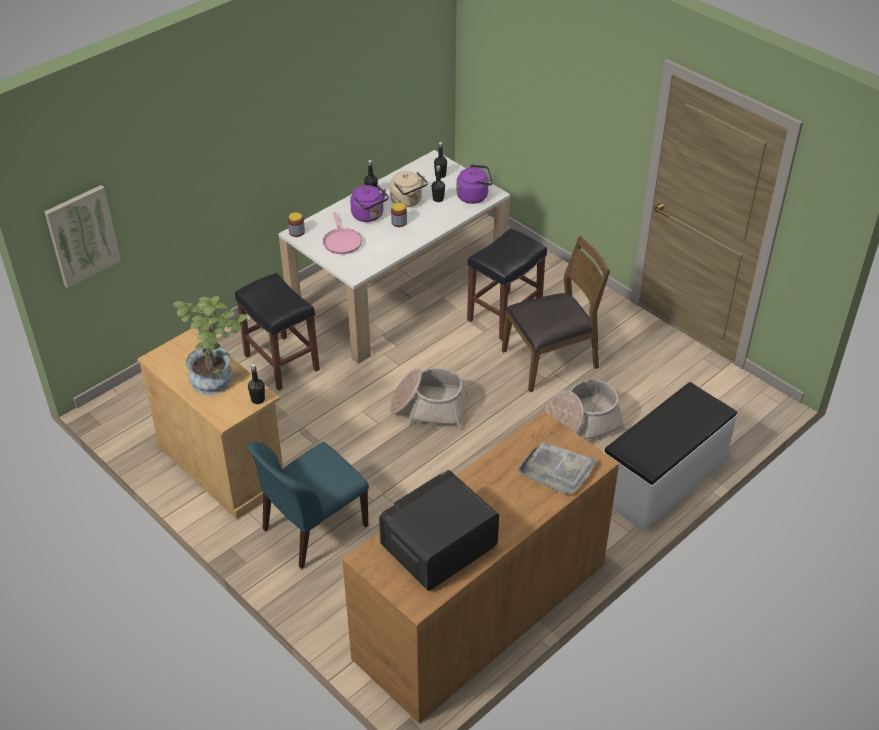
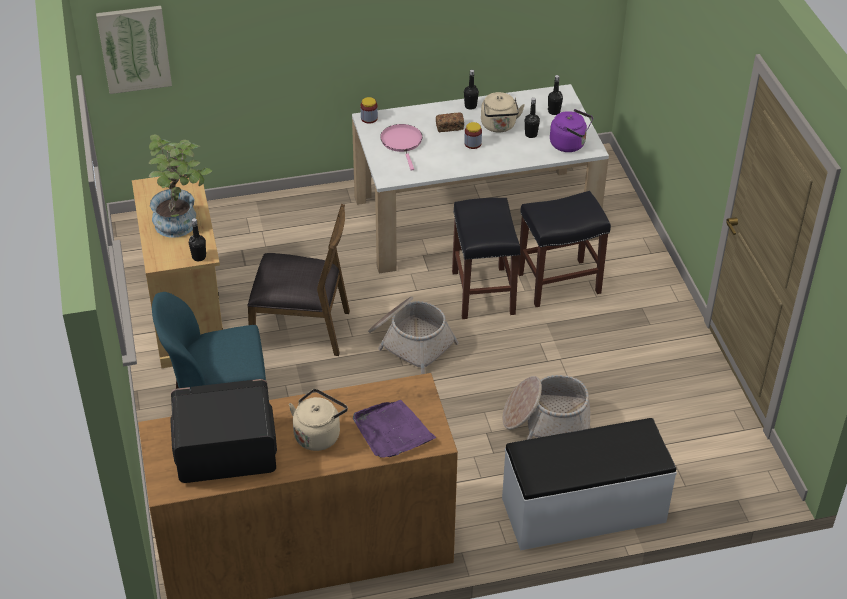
camera: 30 degrees right, 0 degrees up
(280, 362) = (310, 243): black stool -> black stool (482, 292)
(341, 242) = (402, 142): pink frying pan -> pink frying pan turned 150 degrees clockwise
(369, 216) = (449, 127): purple kettle -> bread
(502, 499) = (318, 434): none -> beige kettle
(551, 360) = (569, 346): brown chair -> brown chair (301, 329)
(557, 470) = (392, 431): grey tray -> purple tray

